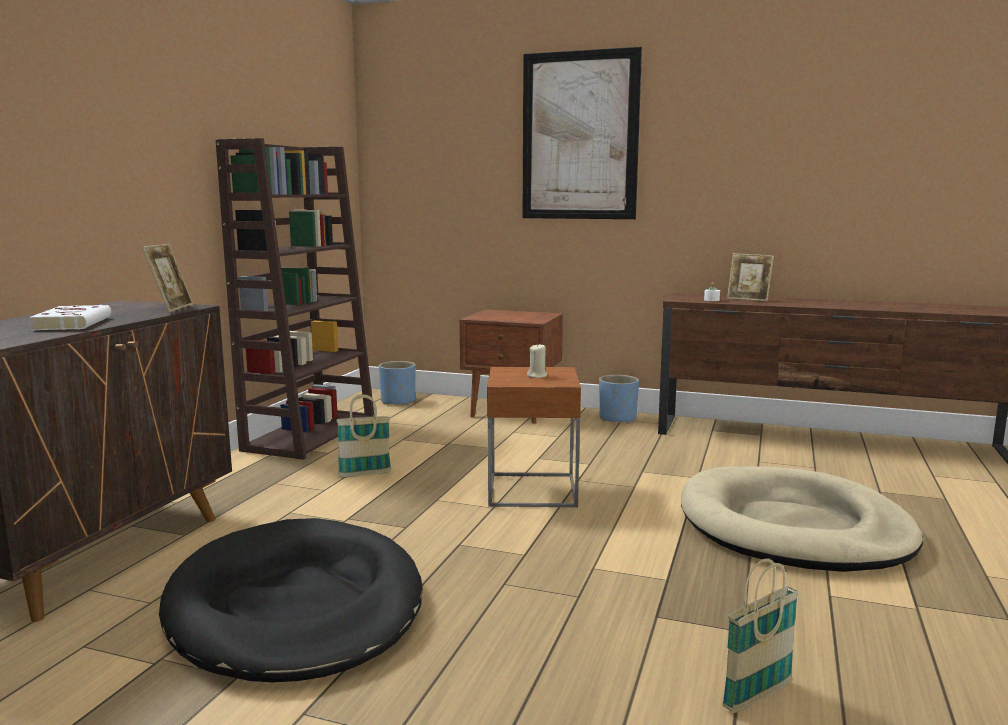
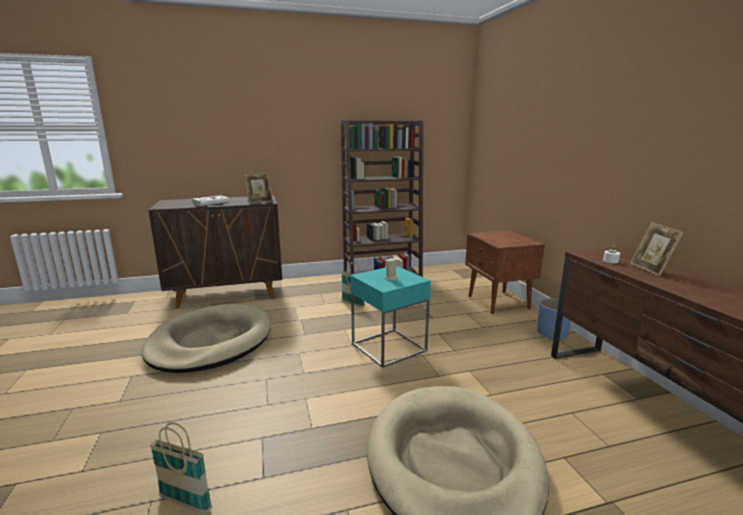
camera: 55 degrees right, 5 degrees up
(296, 607) = (211, 342): black dog bed -> beige dog bed
(398, 401) = (457, 274): blue planter -> none
(532, 490) = (389, 347): brown side table -> turquoise side table
(579, 136) = (573, 107): picture -> none

